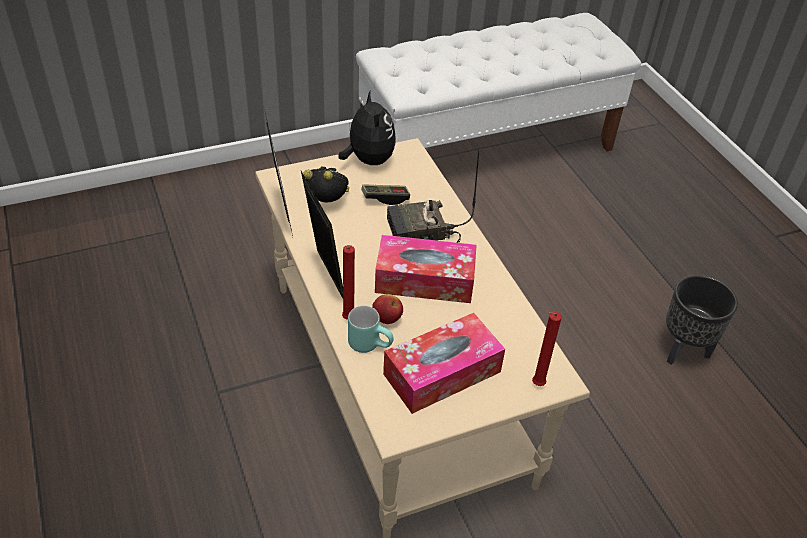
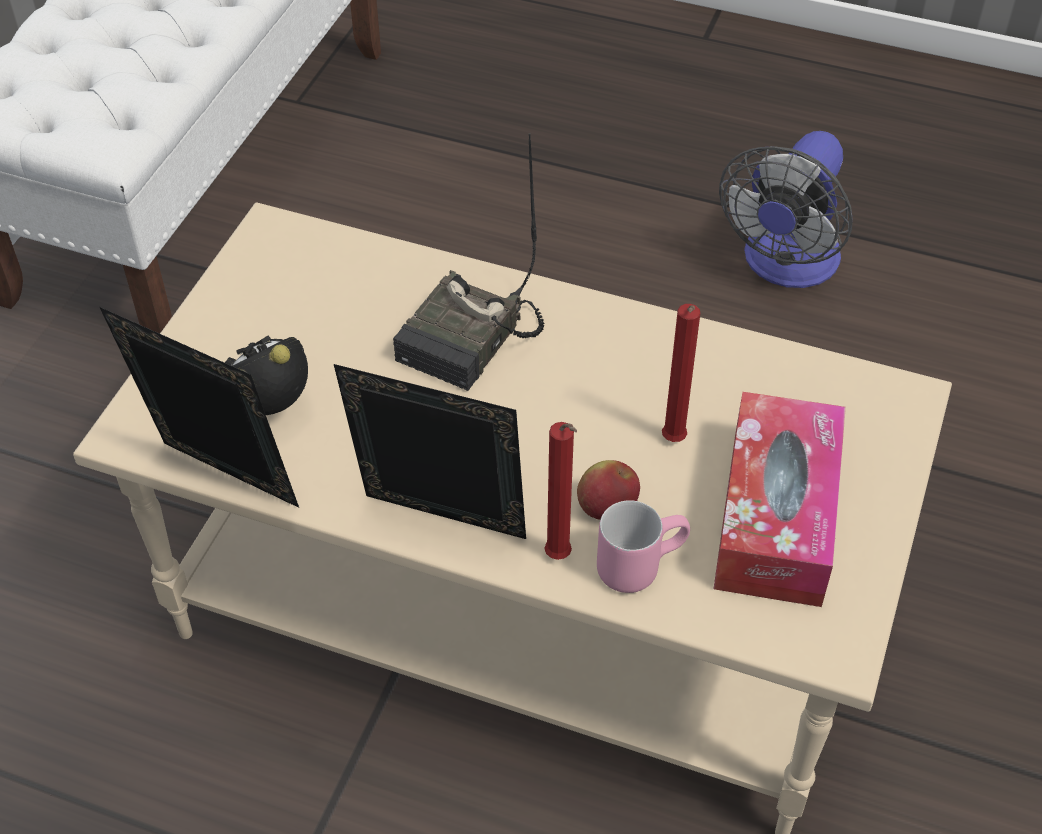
camera: 45 degrees left, 5 degrees up
(368, 160) = (233, 292): plush toy -> none
(371, 344) = (638, 563): turquoise mug -> pink mug
(385, 198) = (346, 332): game controller -> none
(424, 280) = (573, 408): tissue box -> none
(536, 385) = (893, 428): red candle -> red candle (673, 442)
(684, 350) = (785, 265): black planter -> fan

